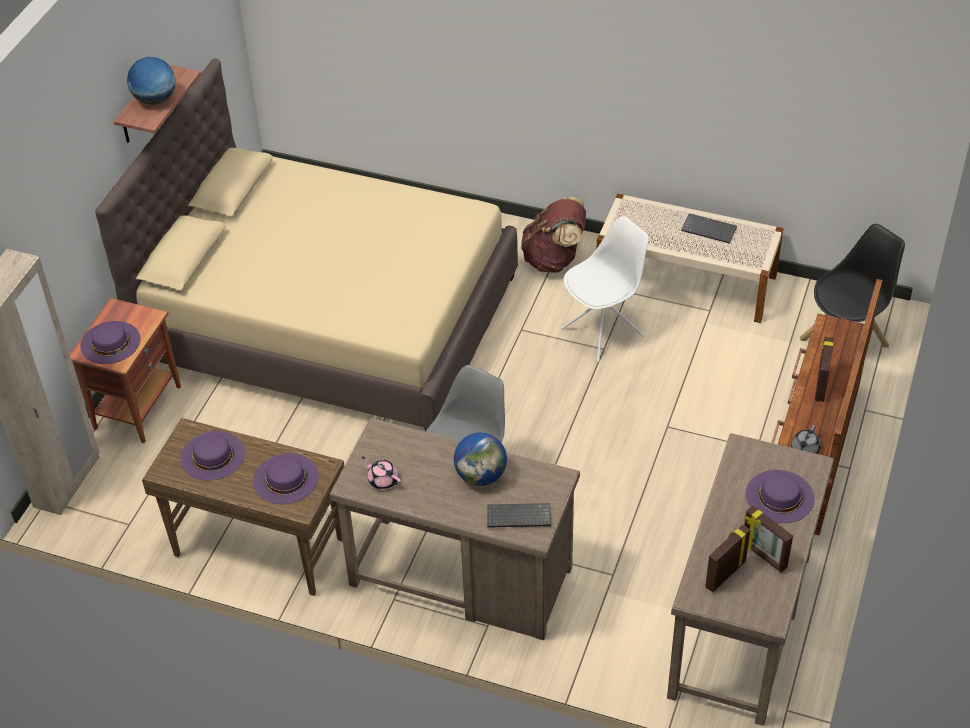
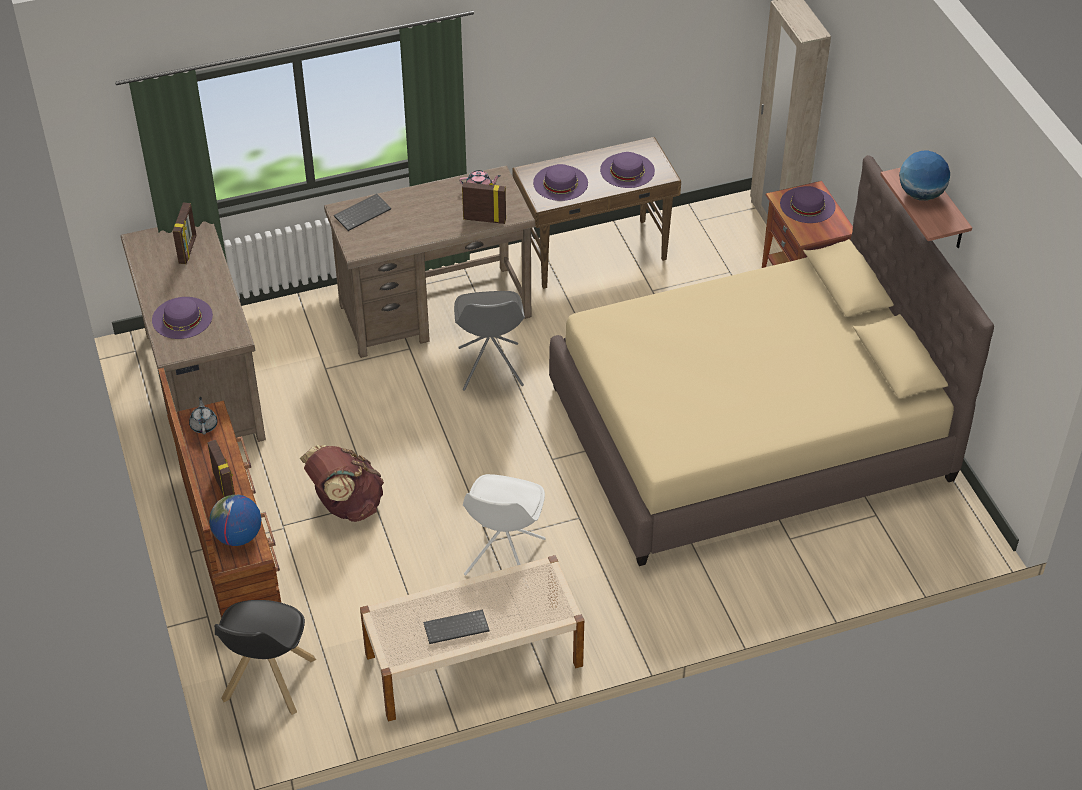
camera: 140 degrees right, 0 degrees up
(481, 476) = (414, 224): globe -> globe (238, 536)
(554, 259) = (620, 607): brown backpack -> brown backpack (346, 505)
(763, 556) = (168, 274): picture frame -> picture frame (484, 219)

